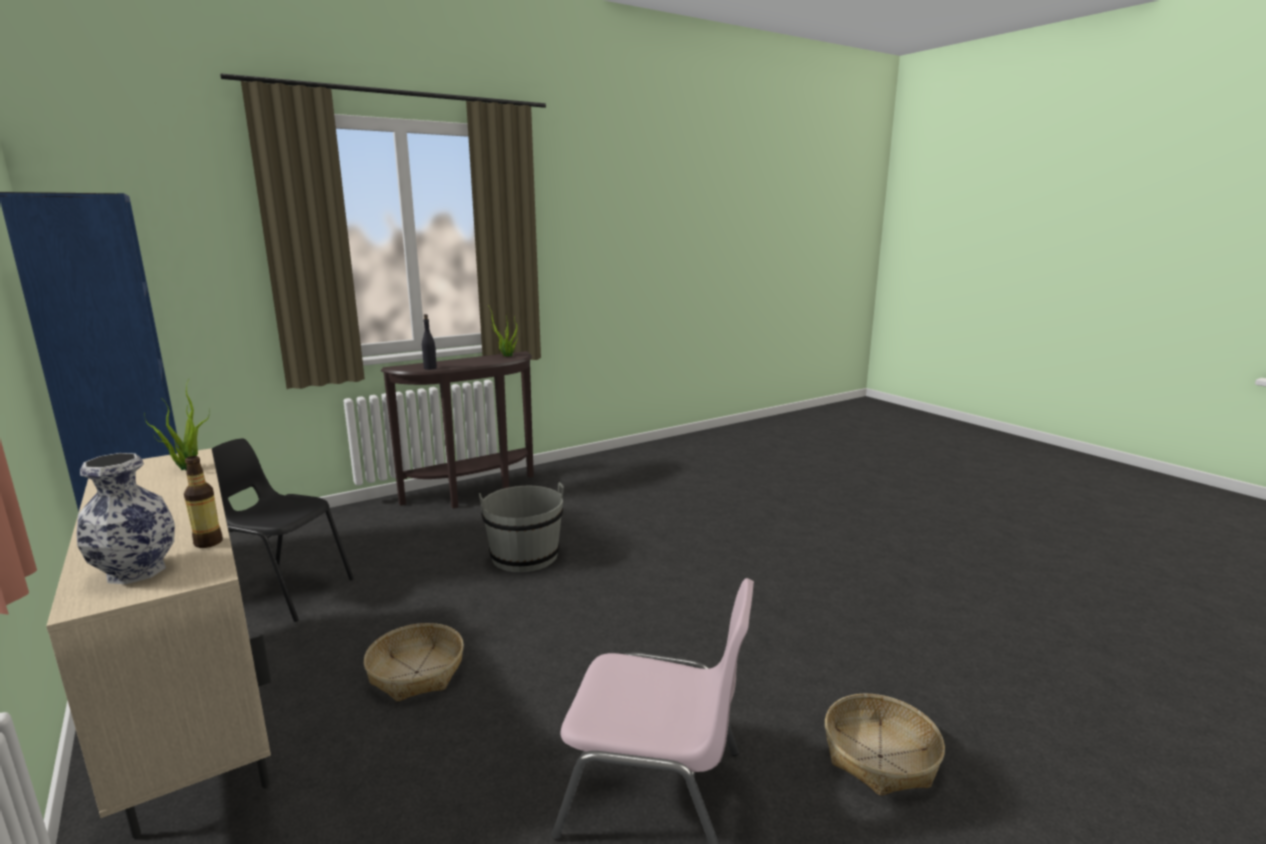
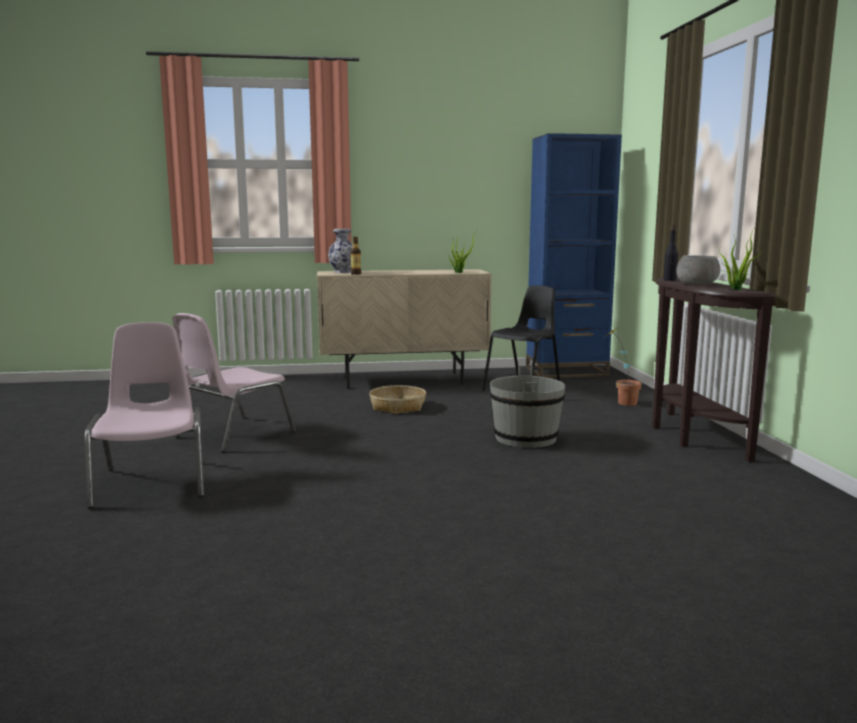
camera: 115 degrees right, 5 degrees down
(355, 527) = (621, 402): none -> potted plant
(470, 362) = (696, 284): none -> grey bowl
(879, 756) = (152, 482): basket -> pink chair

